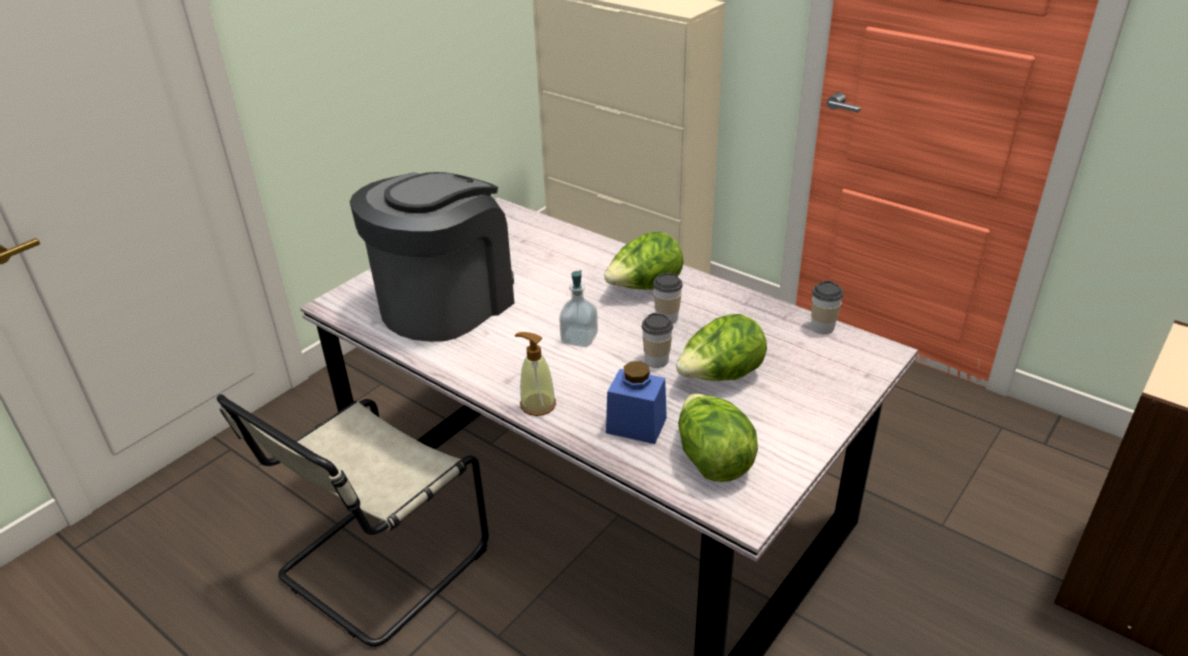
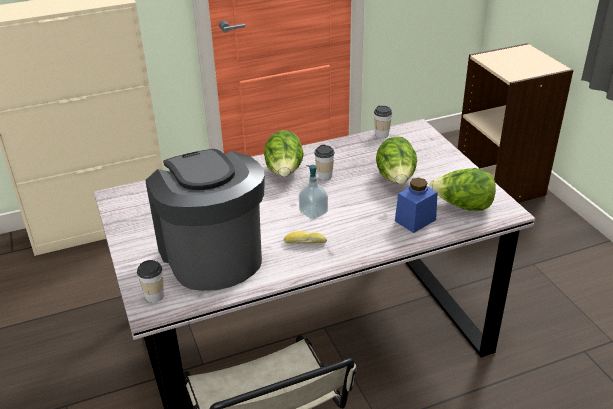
camera: 60 degrees left, 0 degrees up
(515, 354) = (305, 242): none -> bread
(537, 404) = (366, 249): soap dispenser -> none
(656, 360) = (362, 193): cup -> cup (154, 296)

